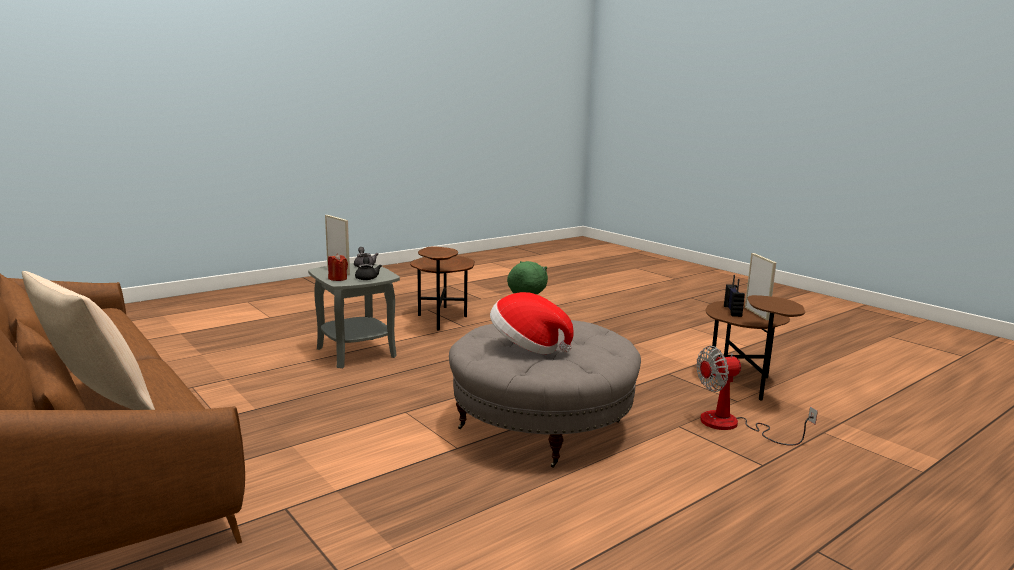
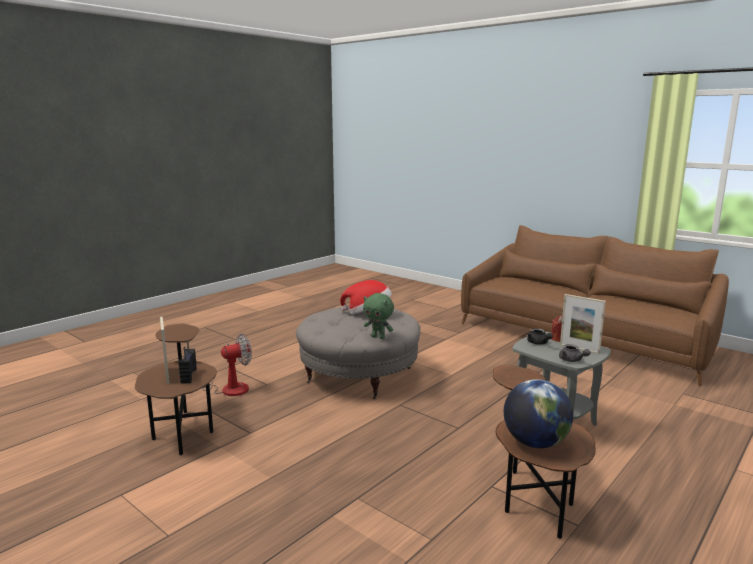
camera: 170 degrees right, 0 degrees up
(98, 404) = (531, 283): beige pillow -> none
(453, 261) = (535, 443): none -> globe

